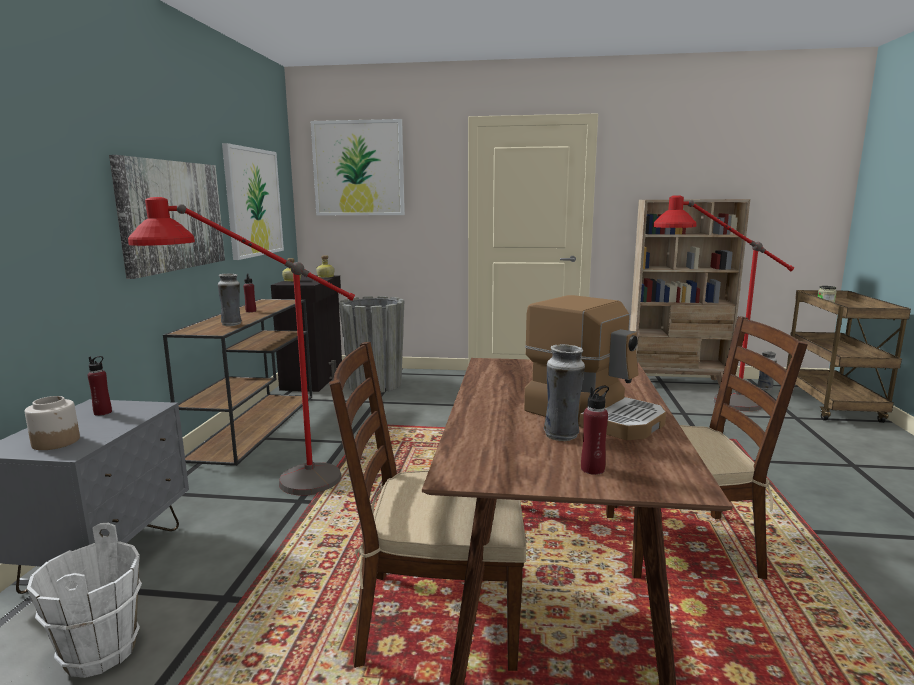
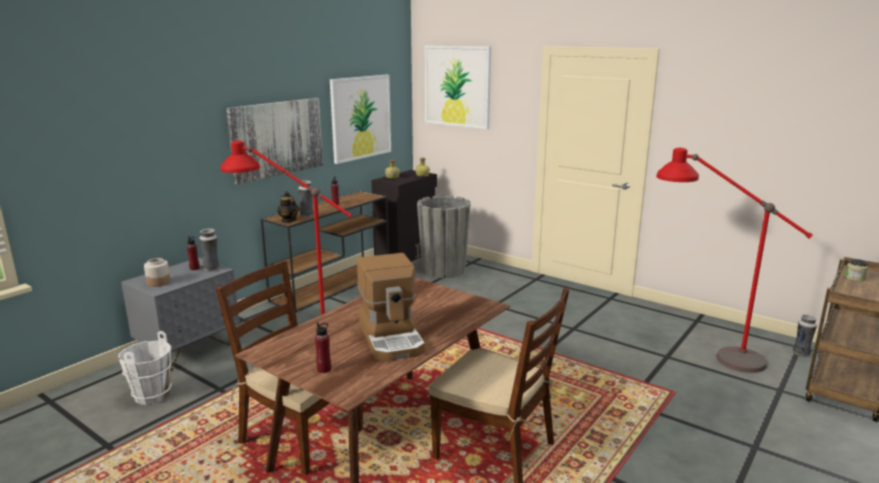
camera: 30 degrees right, 5 degrees up
(213, 331) = (289, 220): none -> teapot
(562, 435) = (348, 345): vase -> vase (212, 269)
(676, 383) = (711, 326): beige bookcase -> none

